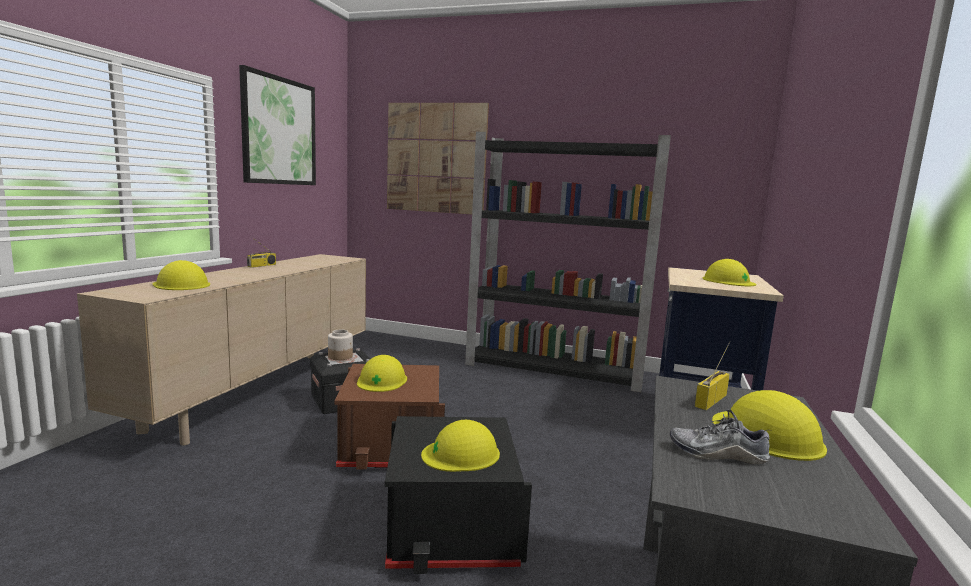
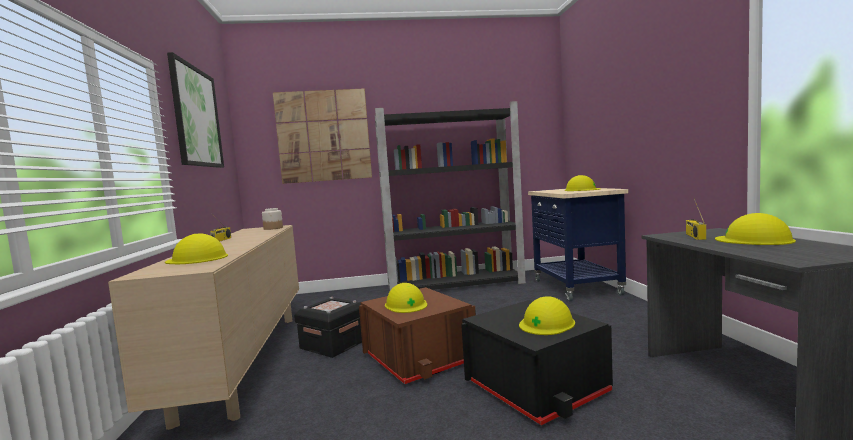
camera: 25 degrees left, 5 degrees down
(340, 356) = (326, 305): jar -> jar (273, 228)
(717, 453) = (762, 249): shoe -> none

